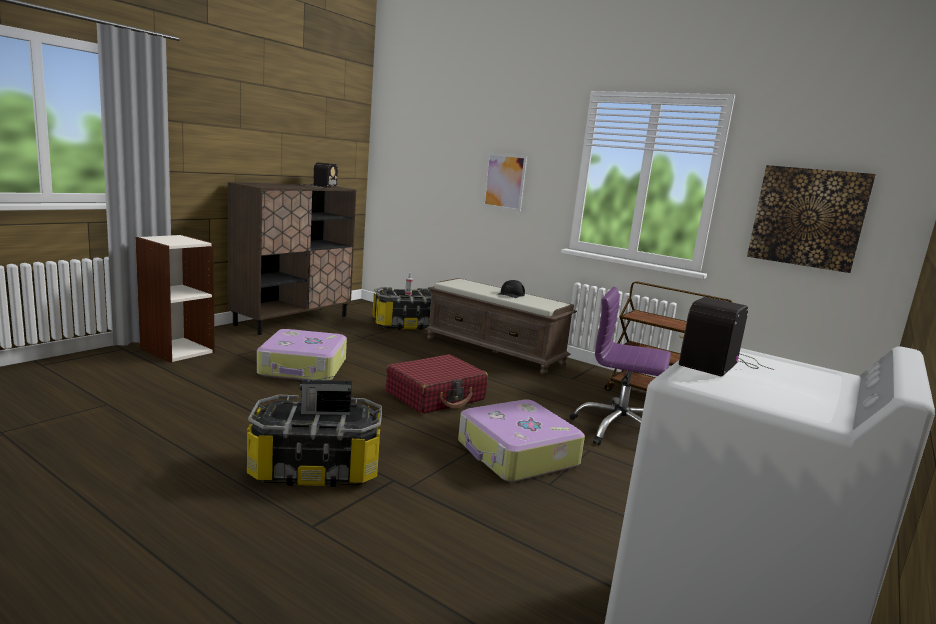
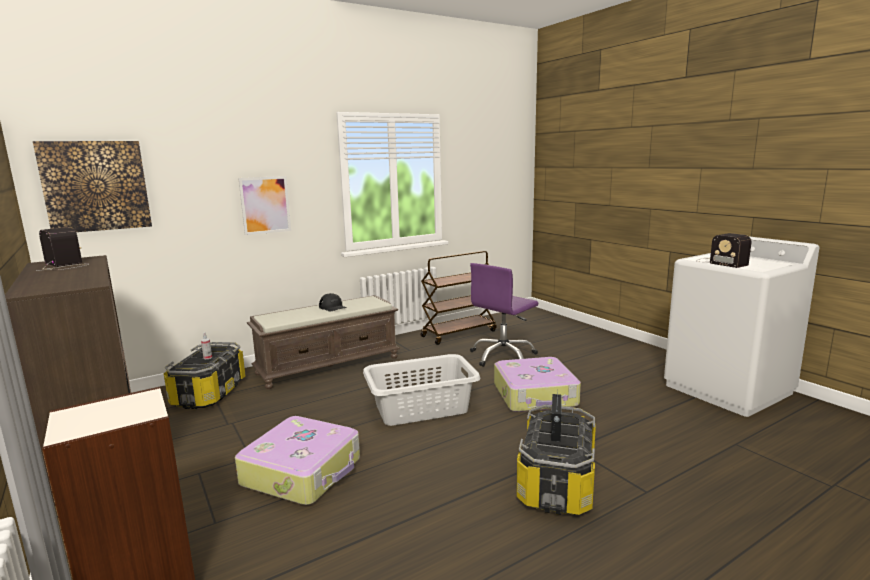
camera: 65 degrees left, 0 degrees up
(436, 396) = (420, 408): red suitcase -> grey laundry basket
(807, 217) = (488, 190): picture -> picture (96, 186)

